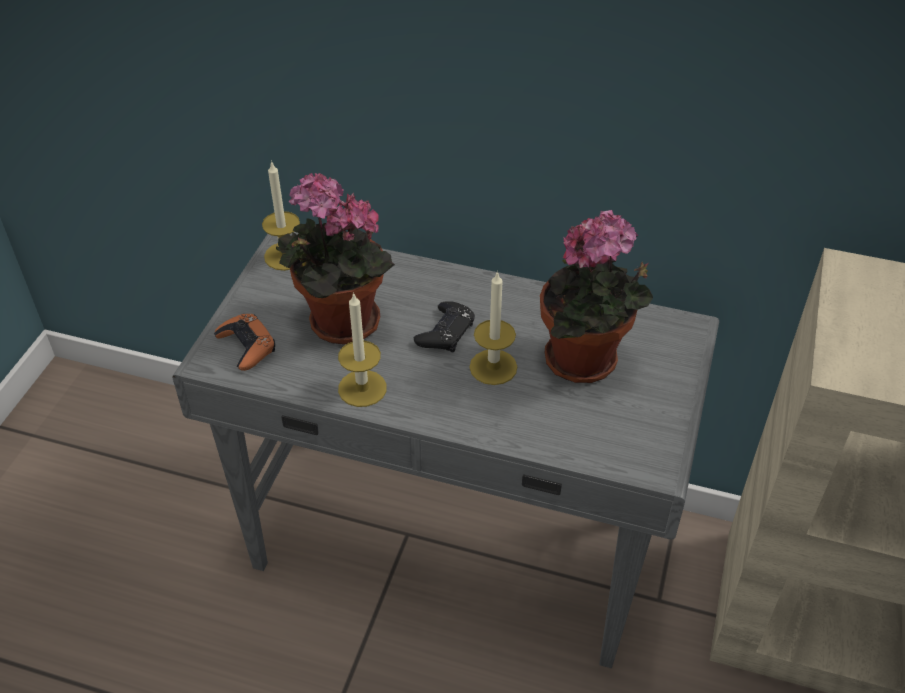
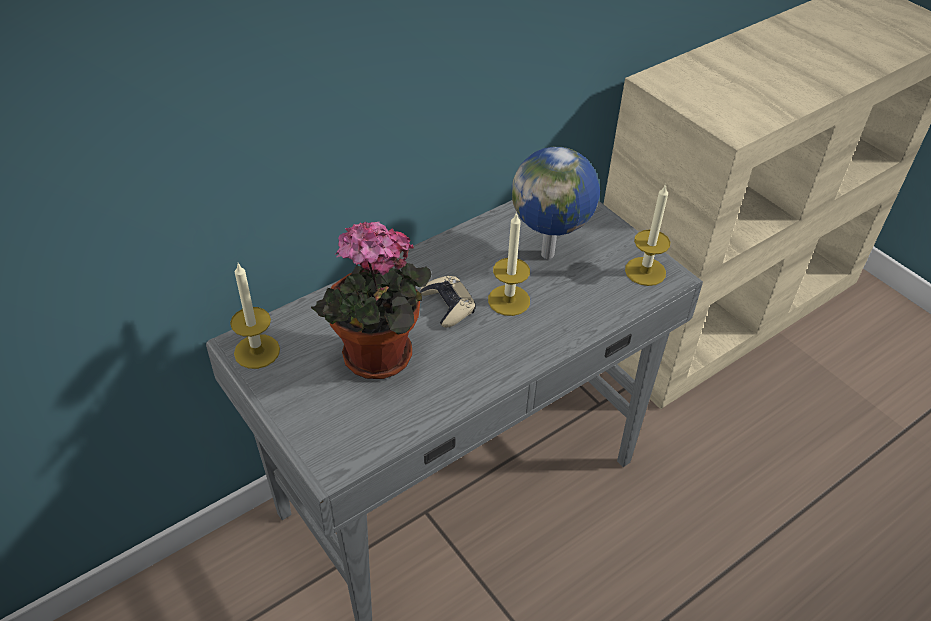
camera: 55 degrees left, 0 degrees up
(247, 346) = (340, 431): orange game controller -> none
(362, 388) = (460, 383): candle -> candle (645, 271)
(445, 332) = (448, 305): black game controller -> beige game controller
(586, 363) = (549, 254): potted plant -> globe

